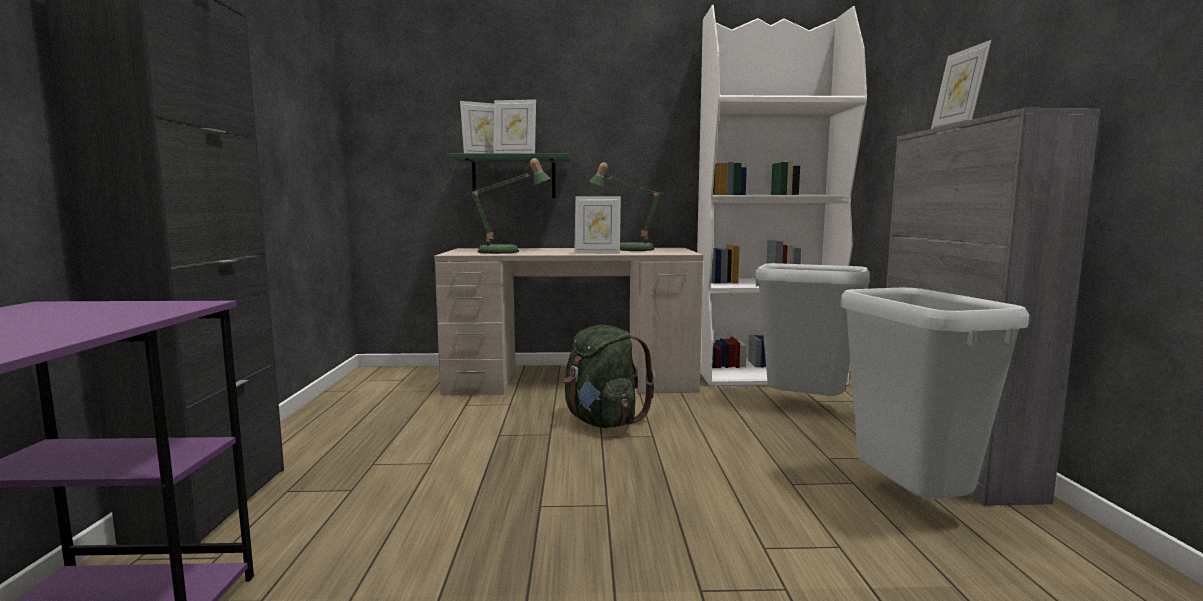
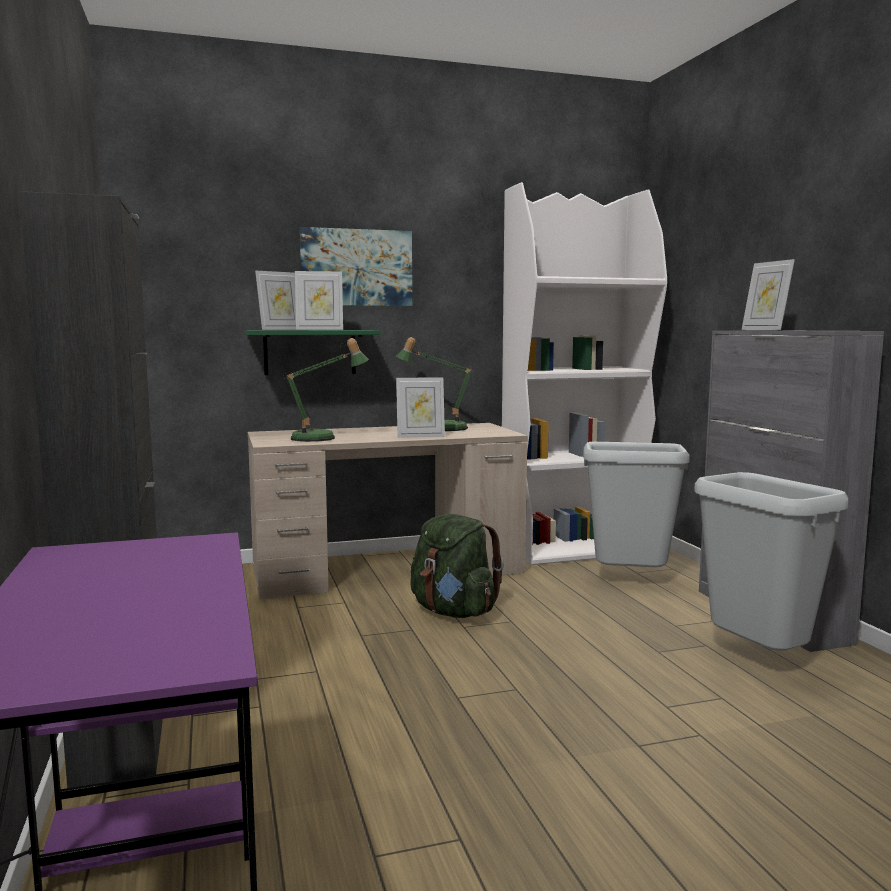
camera: 15 degrees left, 0 degrees up
(557, 99) = (356, 267): none -> picture

